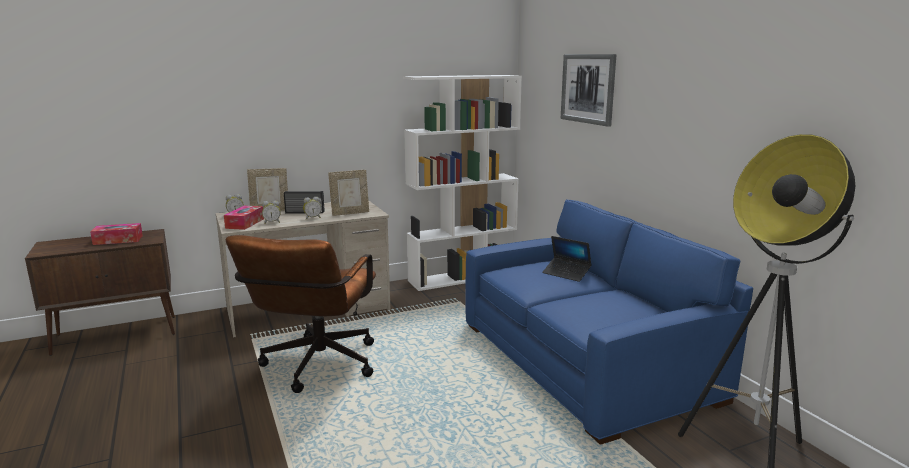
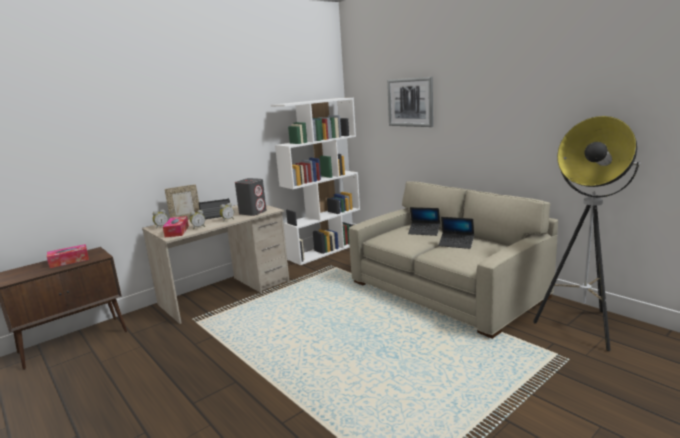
camera: 15 degrees left, 0 degrees up
(316, 368) = (263, 332): brown office chair -> none
(350, 213) = (253, 212): picture frame -> grey speaker
(586, 360) = (447, 289): blue sofa -> beige sofa
(595, 298) = (456, 244): none -> laptop

